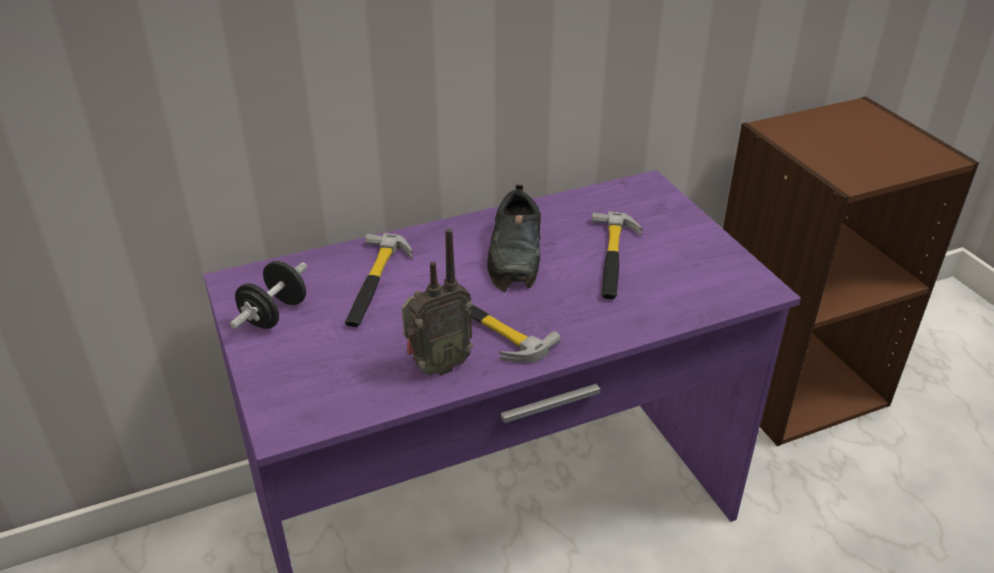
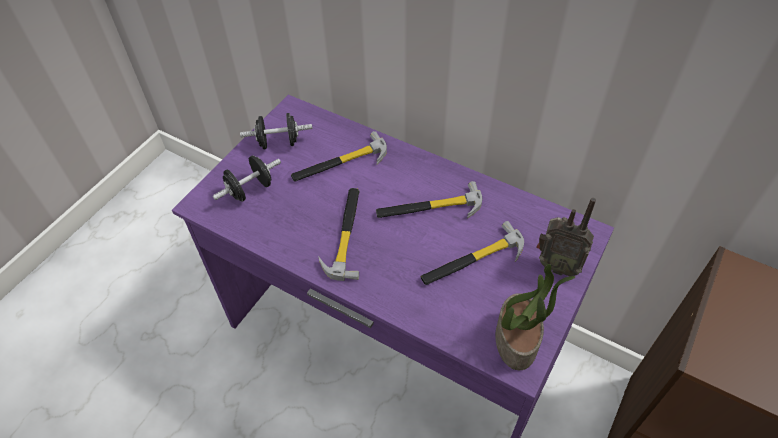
camera: 55 degrees right, 15 degrees up
(320, 370) = (250, 189): none -> black dumbbell
(437, 366) = (291, 235): radio -> radio (556, 265)
(516, 253) = (429, 208): black shoe -> hammer
(731, 276) = (517, 340): none -> potted plant

